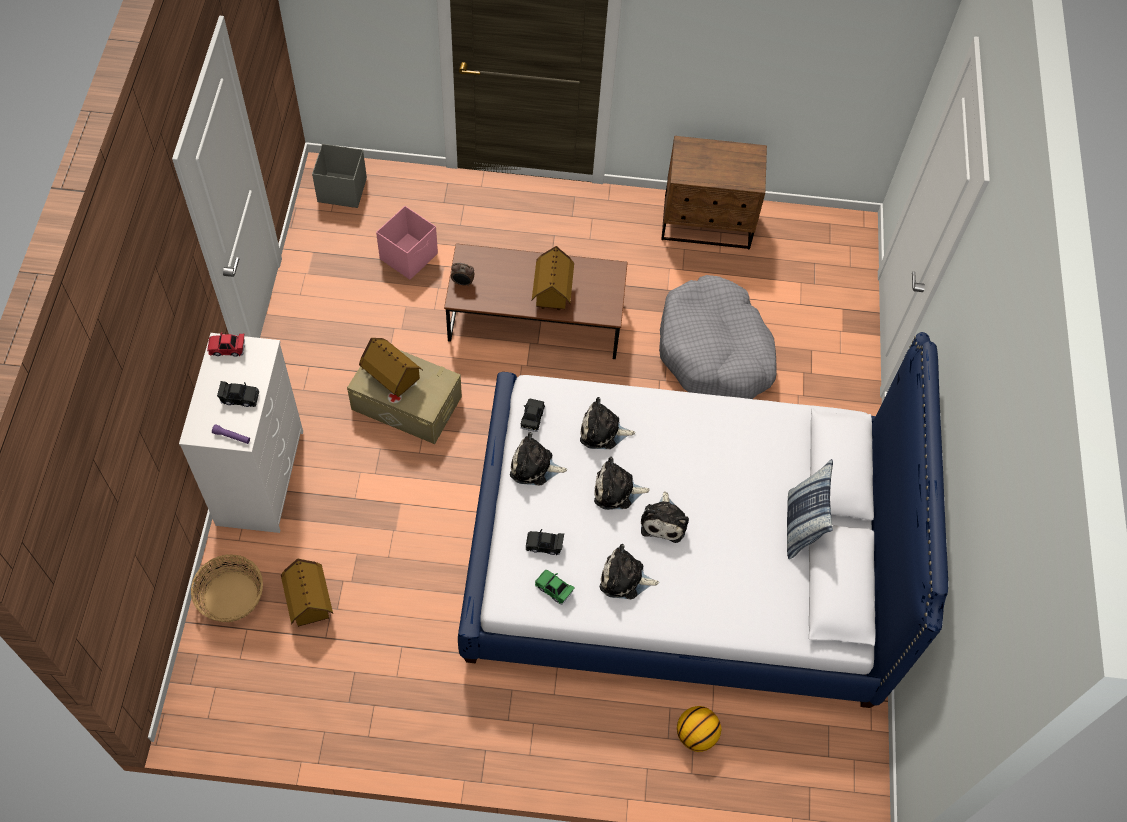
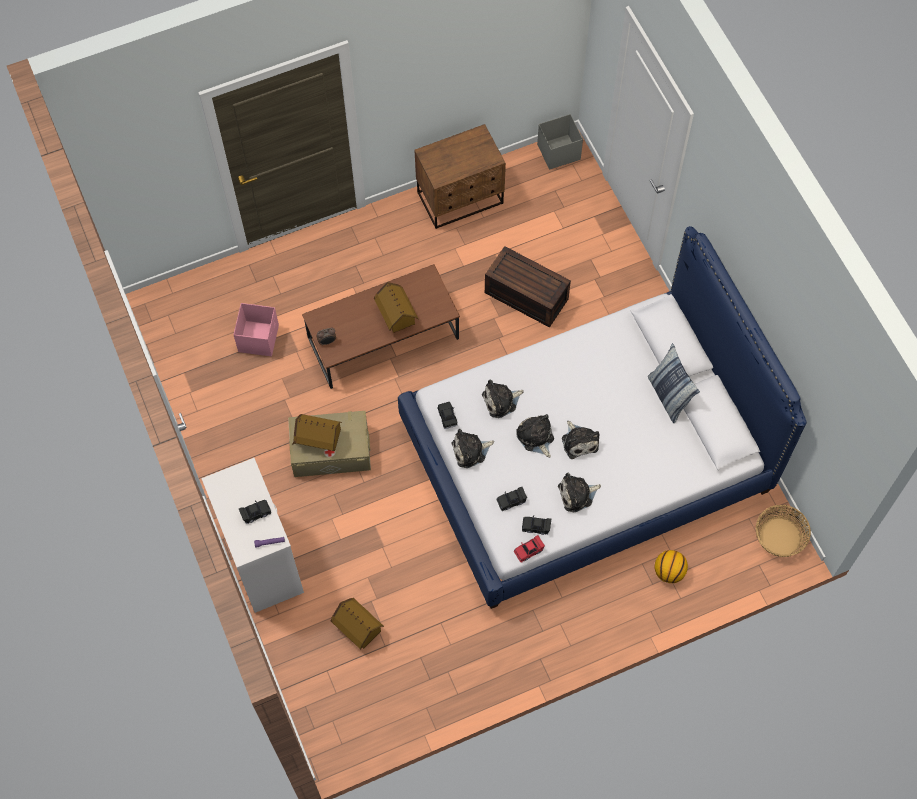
camera: 25 degrees left, 5 degrees up
(227, 348) = (222, 483): red toy car -> red toy car (528, 550)
(231, 597) = (300, 655): basket -> basket (779, 537)
(341, 190) = (172, 312): grey storage box -> grey storage box (558, 152)
(554, 589) = (536, 526): green toy car -> black toy car
(617, 491) = (536, 437): plush toy -> plush toy turned 90 degrees clockwise
(714, 352) = (524, 296): grey dog bed -> brown storage box

